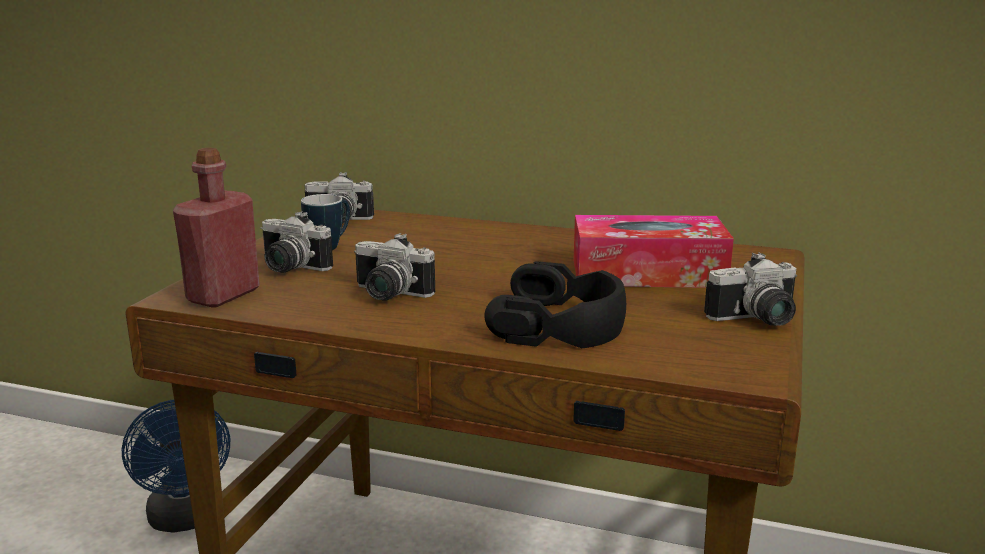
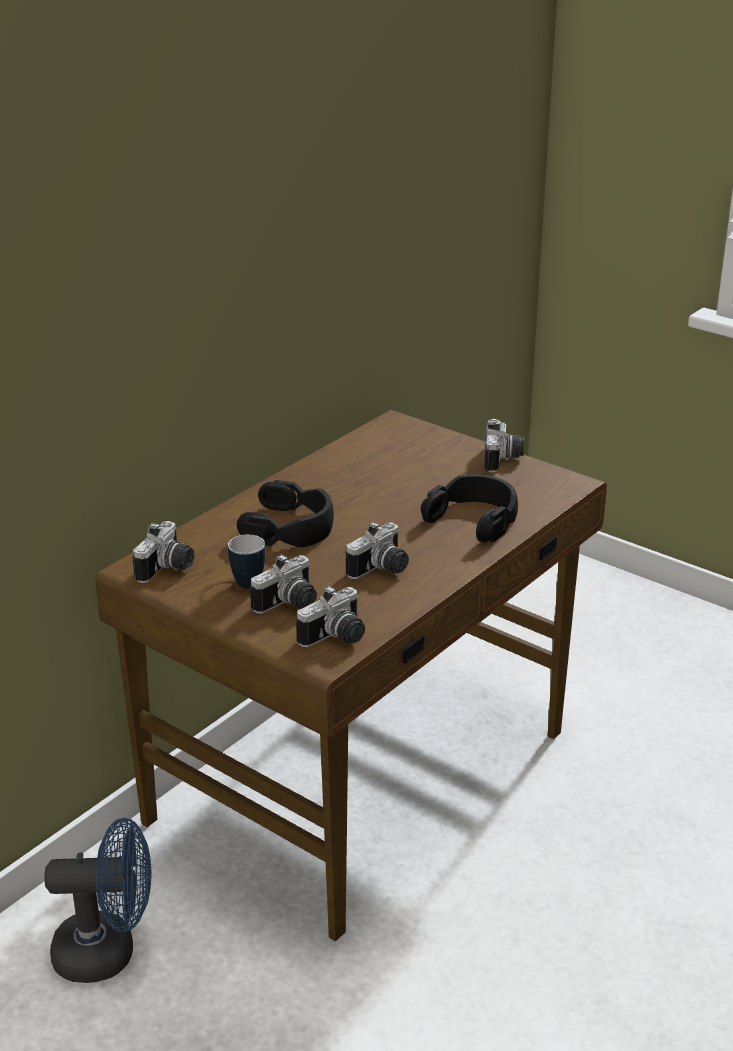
camera: 70 degrees left, 10 degrees up
(223, 295) = (337, 638): red bottle -> camera
(454, 247) = (290, 527): none -> black headphones
(648, 273) = (403, 469): tissue box -> none

